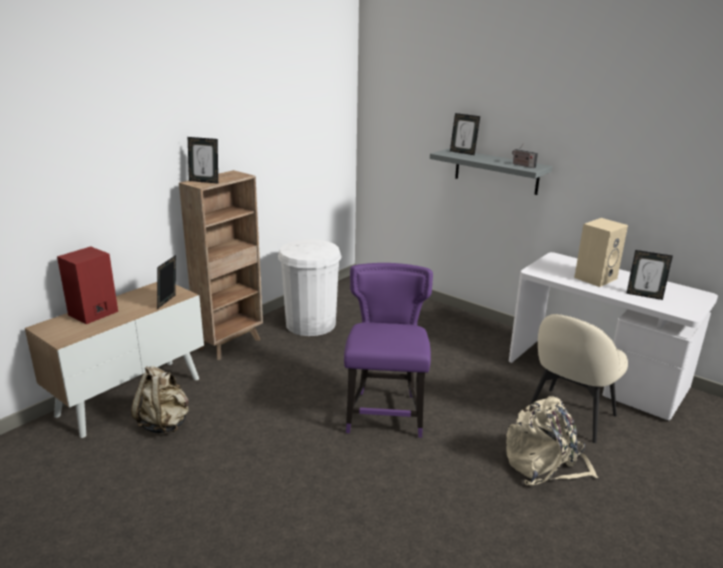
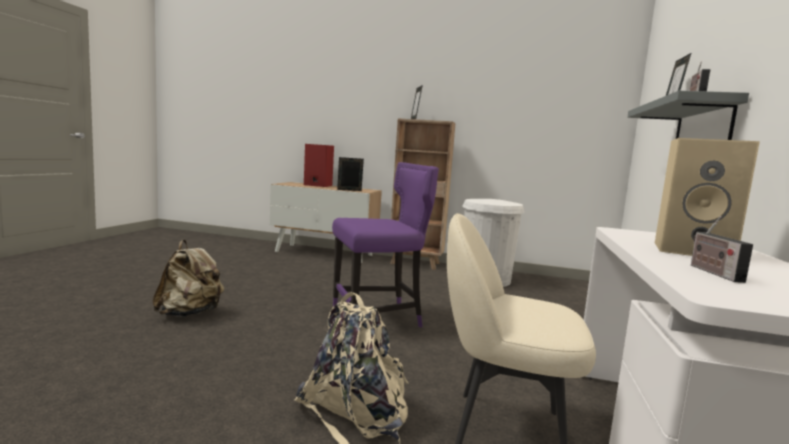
camera: 65 degrees right, 15 degrees down
(164, 423) = (301, 262): beige backpack -> beige backpack (190, 314)
(644, 295) = (712, 272): picture frame -> radio

